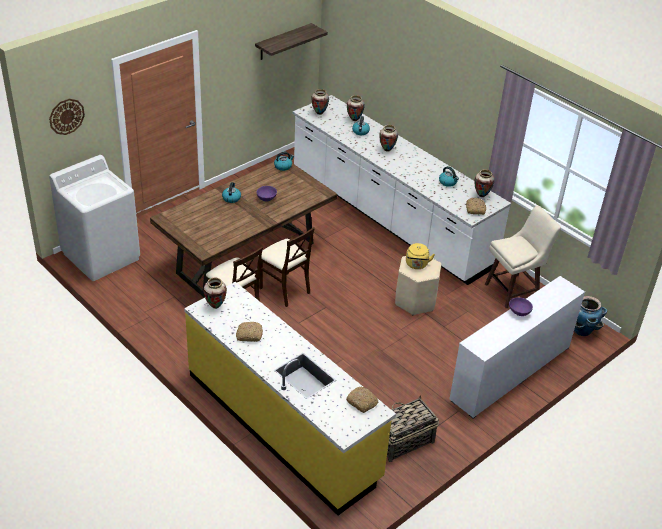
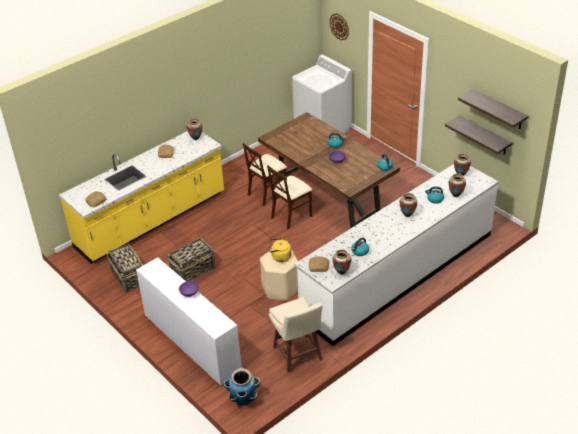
camera: 95 degrees right, 0 degrees up
(272, 82) = (484, 135): none -> shelf
(387, 376) = (193, 270): none -> basket

